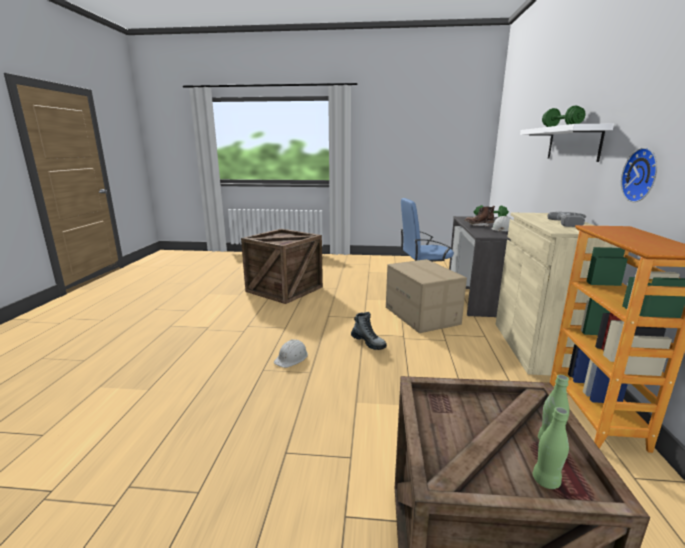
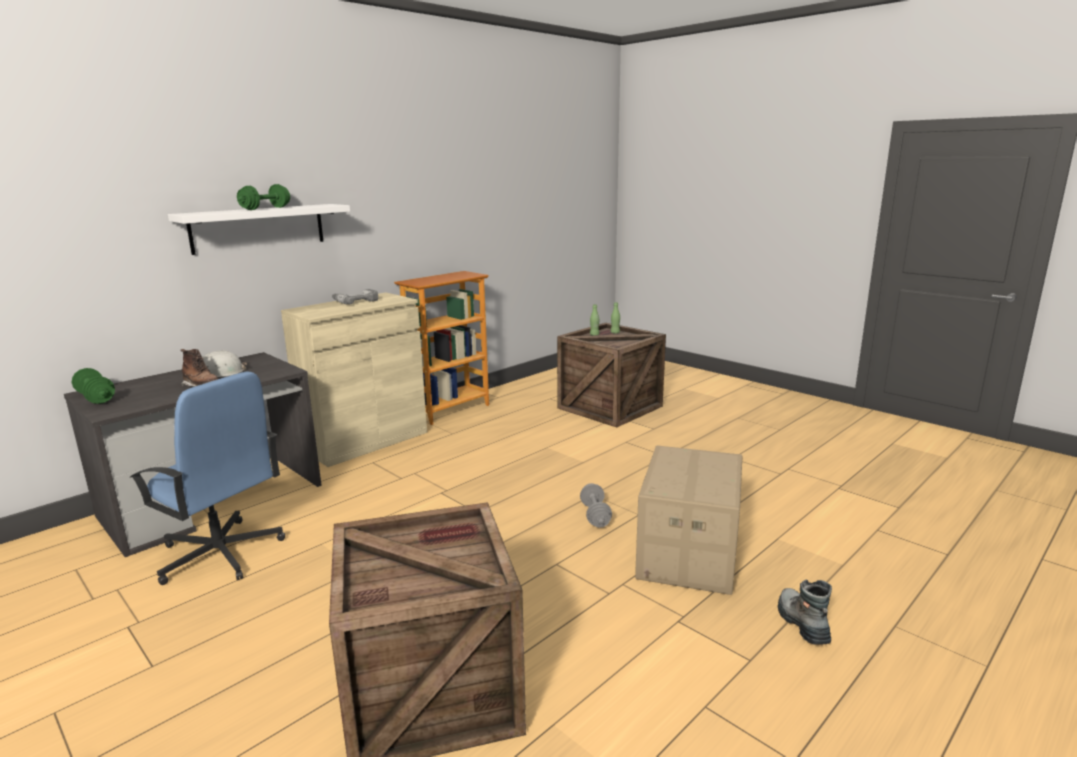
camera: 140 degrees left, 0 degrees up
(292, 358) = (595, 515): white hard hat -> grey dumbbell
(368, 342) = (490, 500): boot -> boot (802, 623)
(422, 315) = (362, 506): cardboard box -> cardboard box (687, 553)
(642, 175) = (385, 242): wall clock -> none

